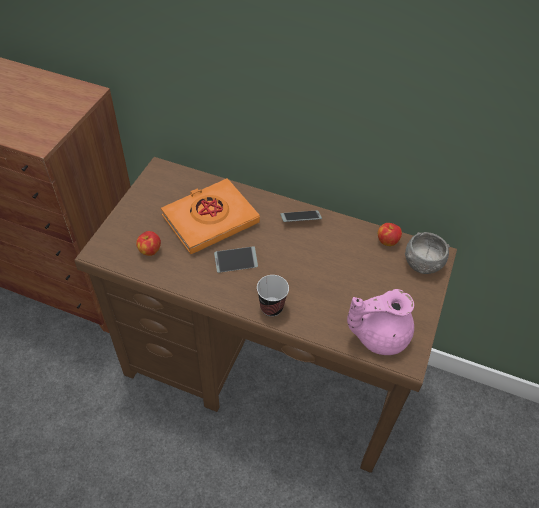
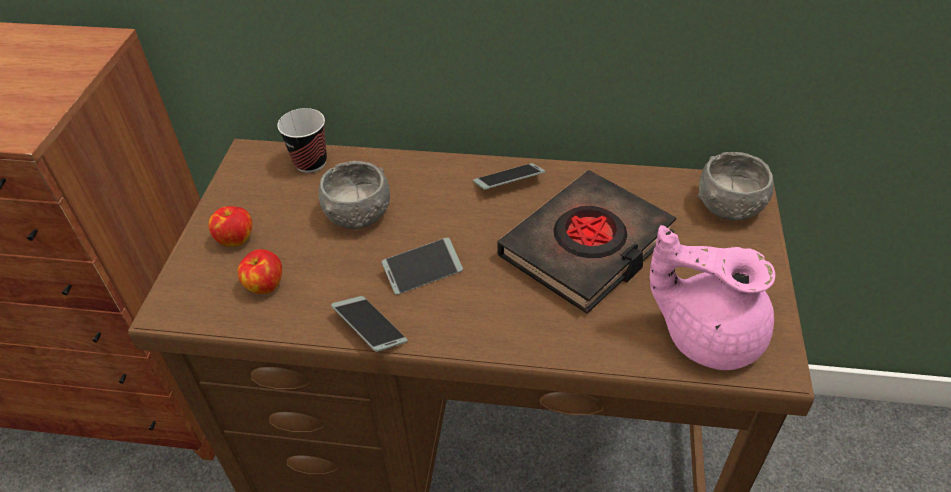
camera: 10 degrees left, 5 degrees down
(198, 288) = (370, 328): none -> phone
(210, 219) = (358, 214): orange book -> grey bowl
(271, 307) = (509, 331): cup -> cup (310, 162)
(331, 269) = (587, 247): none -> black book
(378, 335) = (707, 334): pink teapot -> pink teapot turned 45 degrees clockwise
(387, 241) = (660, 185): apple -> apple (235, 239)

